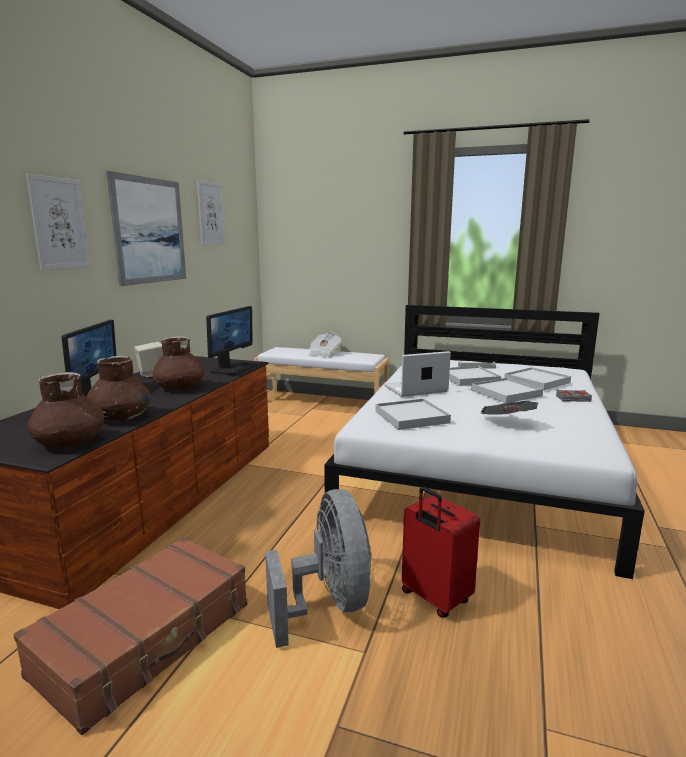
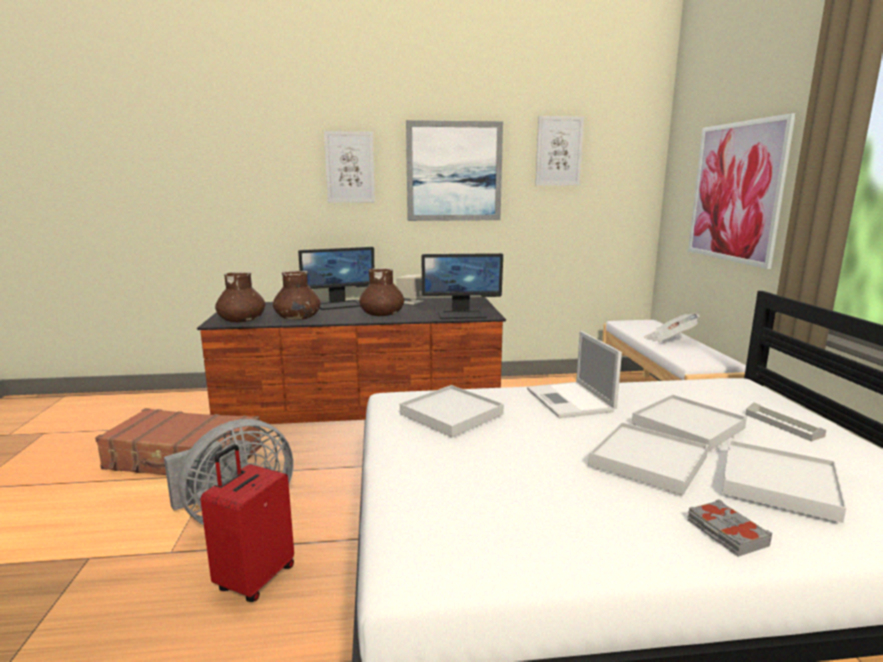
camera: 65 degrees right, 0 degrees up
(346, 247) = (735, 192): none -> picture
(414, 389) = (570, 401): laptop -> laptop turned 150 degrees counterclockwise
(507, 423) = (496, 476): newspaper -> none

